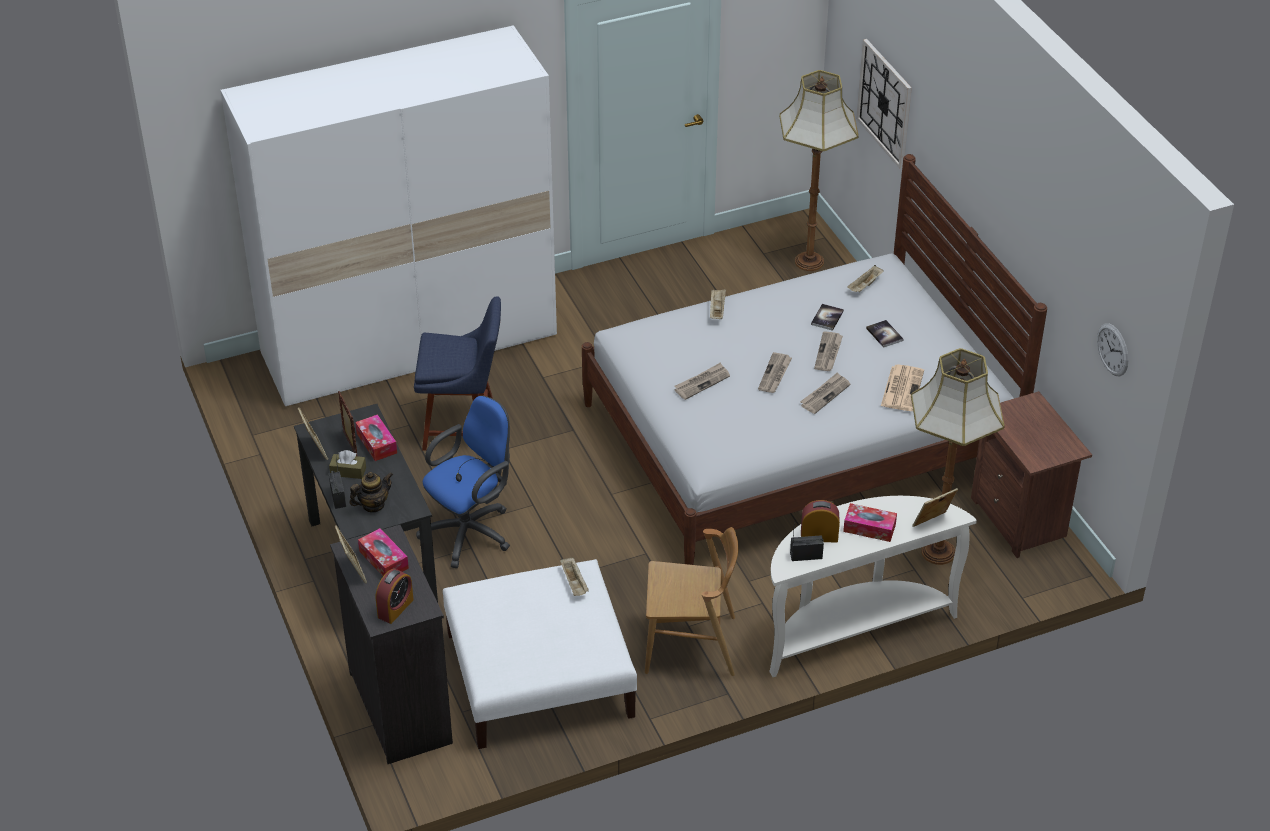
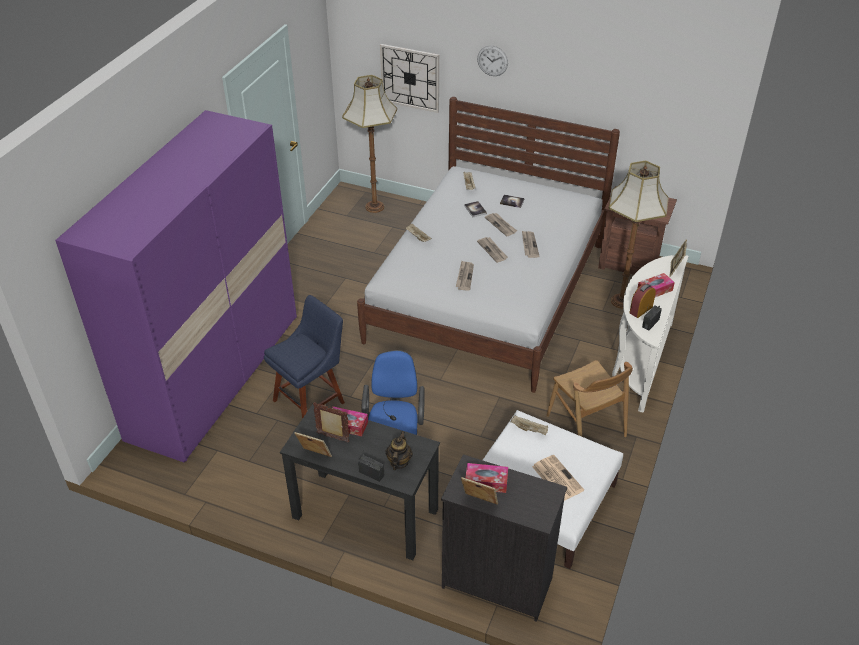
camera: 45 degrees left, 0 degrees up
(348, 471) = (354, 454): brown tissue box -> none
(395, 608) = (536, 505): alarm clock -> none
(410, 344) = (216, 375): white wardrobe -> purple wardrobe
(690, 645) = (586, 426): brown chair -> brown chair turned 105 degrees clockwise
(902, 388) = (557, 221): newspaper -> newspaper (556, 478)
(1113, 349) = (687, 127): wall clock -> wall clock (492, 60)

